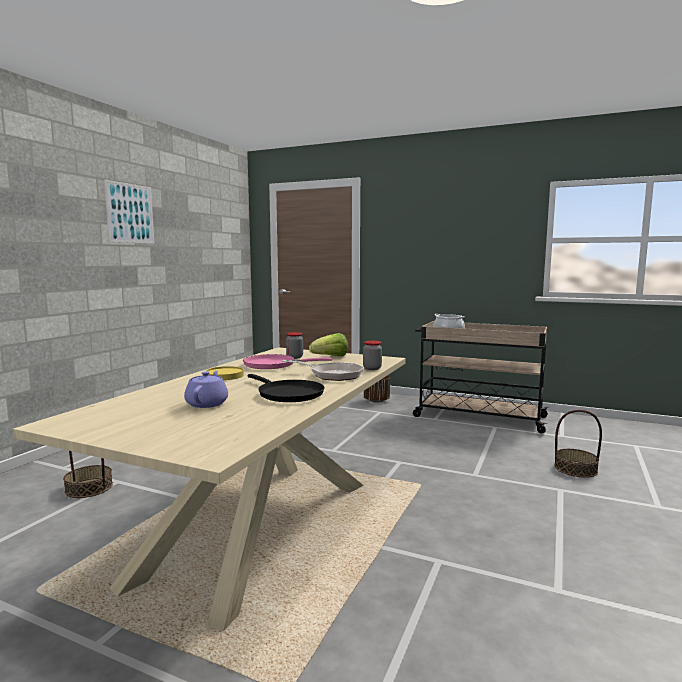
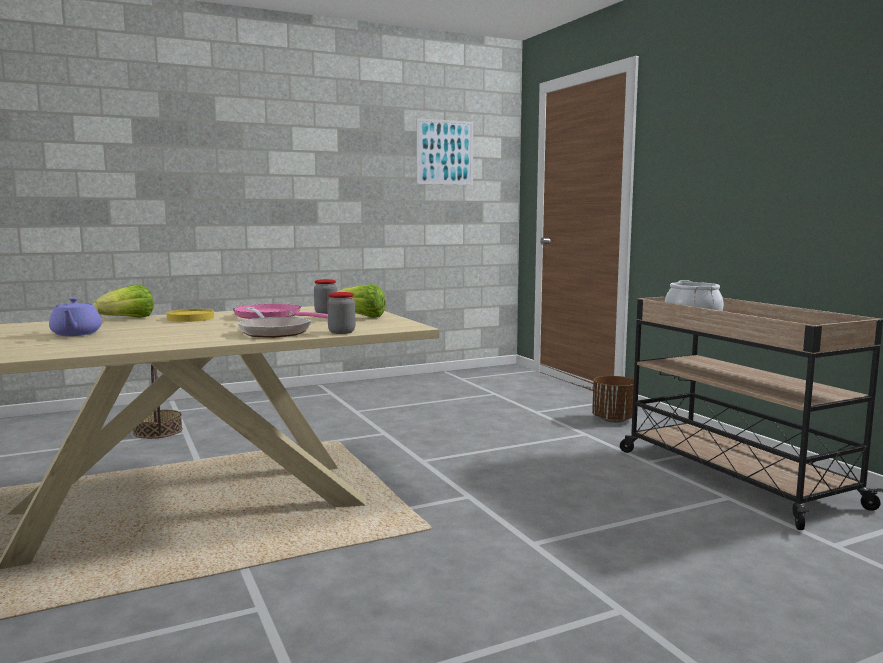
camera: 40 degrees right, 0 degrees up
(130, 213) = (309, 137): picture -> picture (445, 152)
(177, 384) = (128, 319): none -> lettuce
(207, 403) = (76, 334): purple teapot -> purple teapot turned 120 degrees clockwise
(288, 394) = (157, 338): black frying pan -> none
(575, 469) = (729, 596): basket -> none

